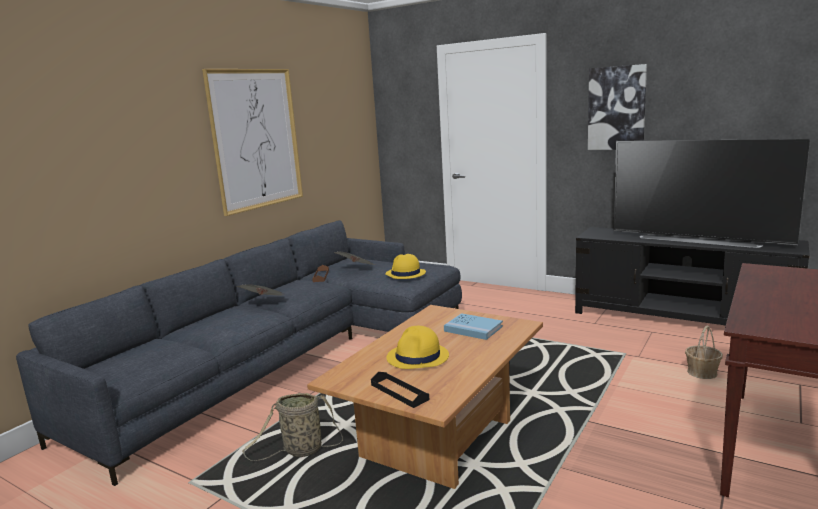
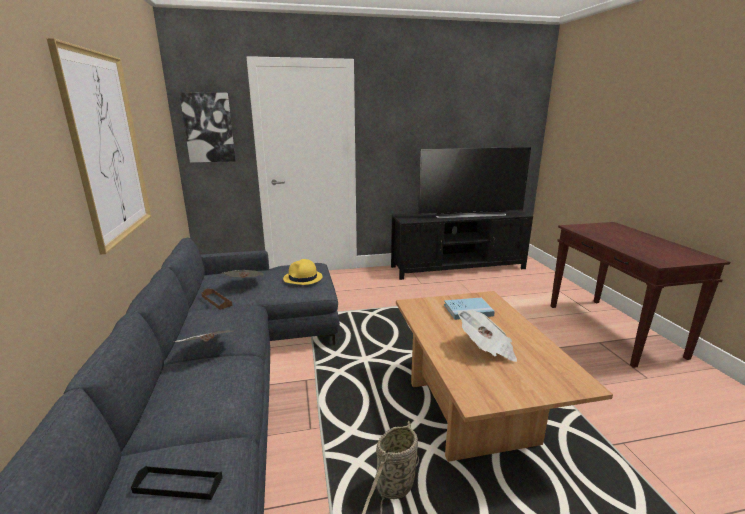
camera: 45 degrees left, 5 degrees up
(399, 392) = (541, 385): black tray -> black tray (178, 485)
(418, 357) = (486, 349): yellow hat -> newspaper
(616, 108) = (408, 124): picture -> picture (209, 128)
(702, 372) = (517, 298): basket -> none

